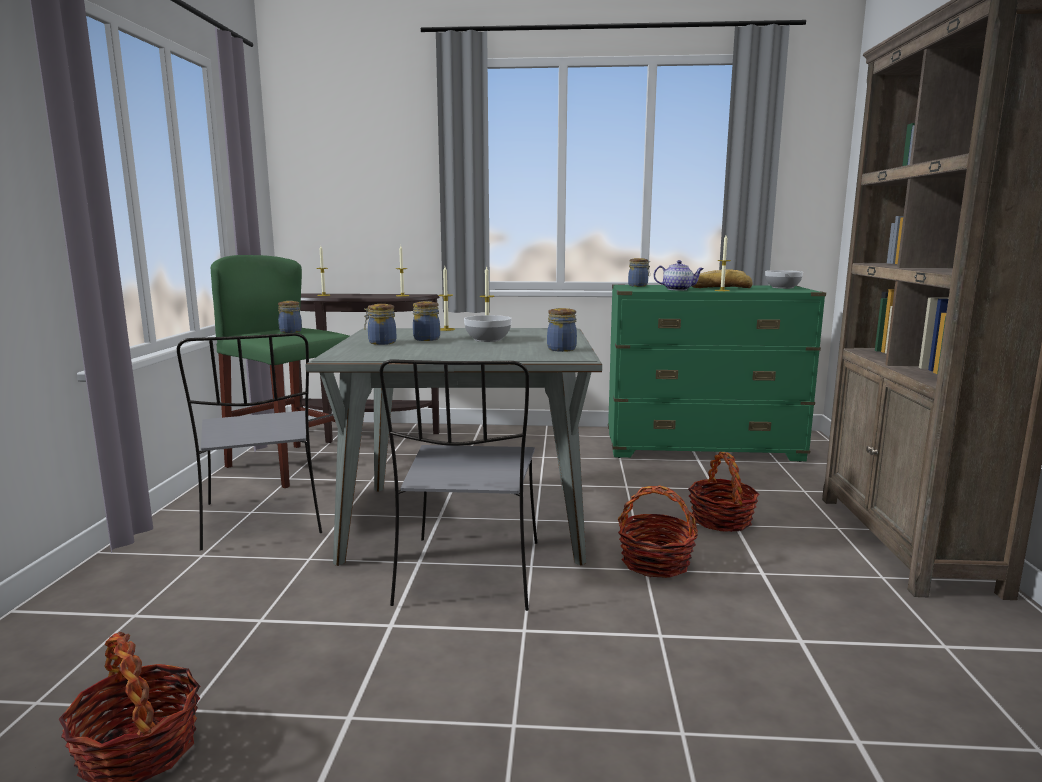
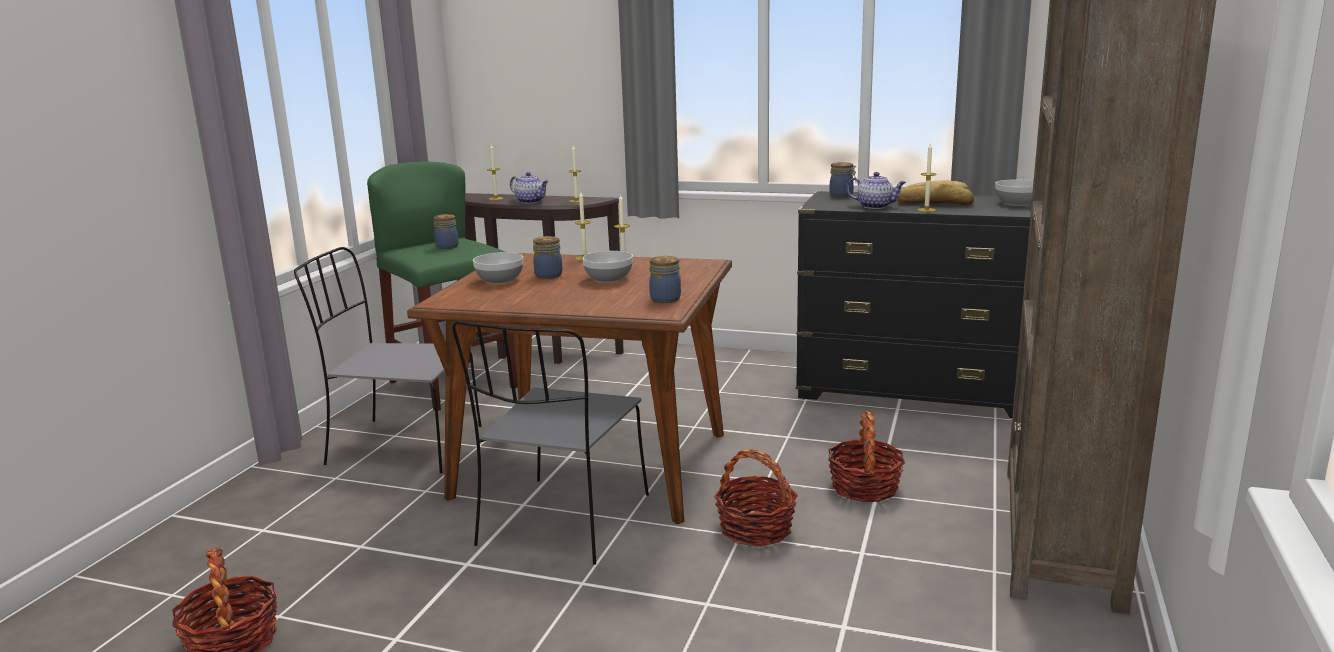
camera: 15 degrees right, 5 degrees up
(263, 520) = (401, 446): grey chair -> grey chair turned 105 degrees clockwise
(360, 296) = (531, 201): none -> teapot
(381, 343) = (499, 280): jar -> bowl
(468, 522) = (593, 465): grey dining table -> brown dining table
(702, 448) = (914, 392): green dresser -> black dresser

